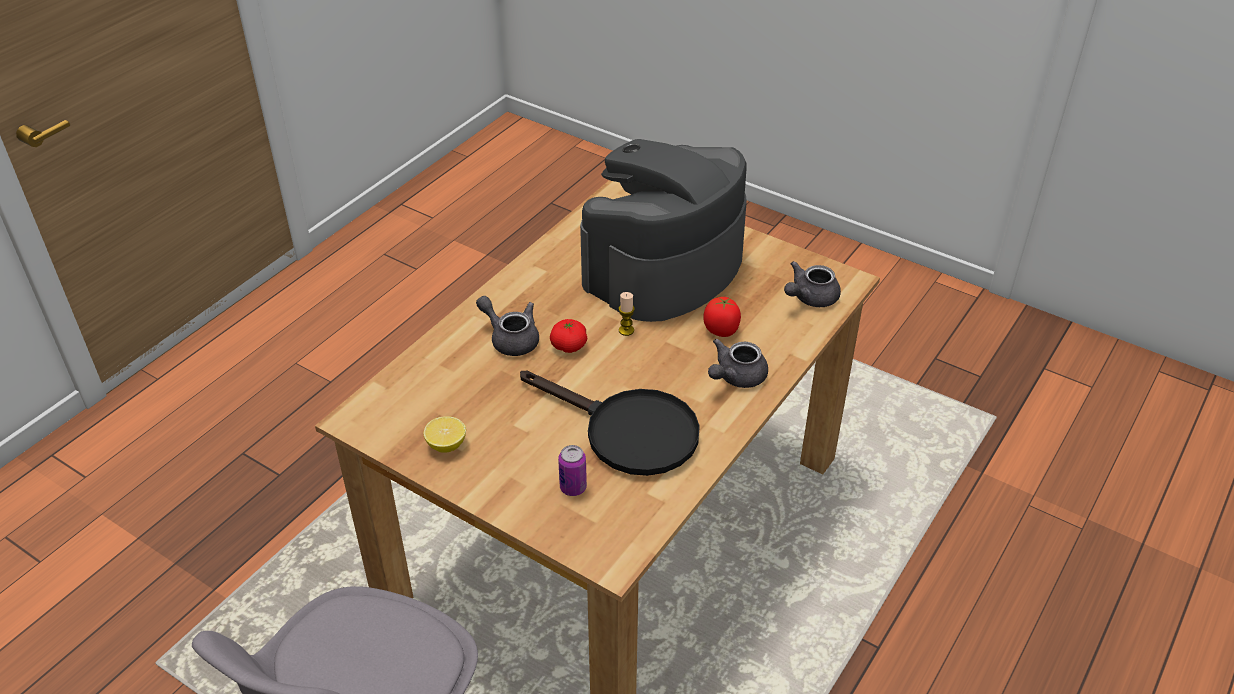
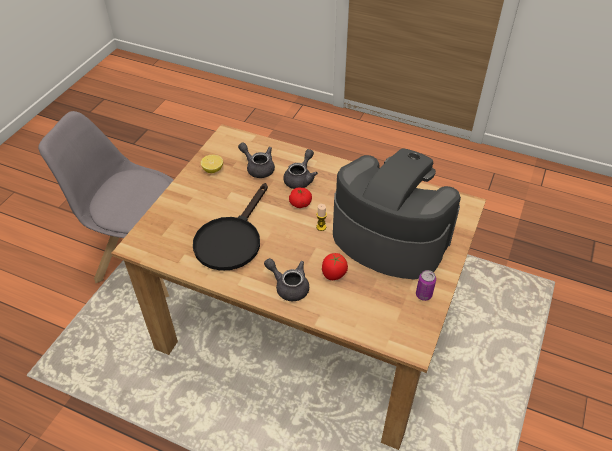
camera: 80 degrees right, 5 degrees up
(573, 487) = (186, 222): can -> can (423, 295)
(809, 298) = (384, 323): grey teapot -> grey teapot (258, 168)

